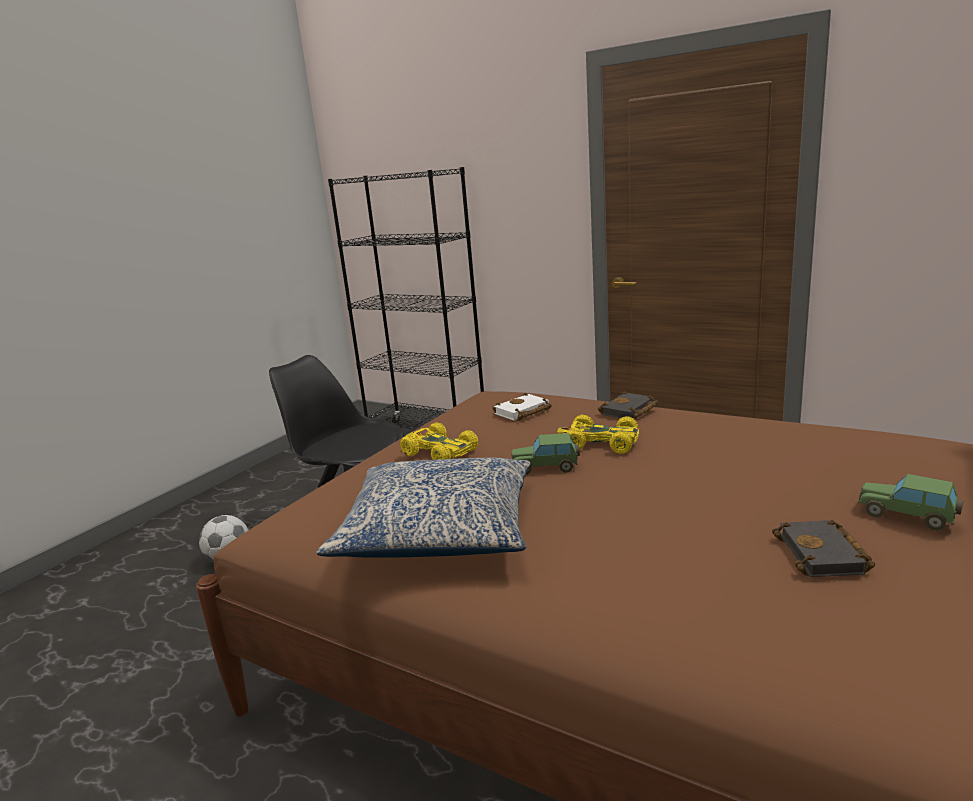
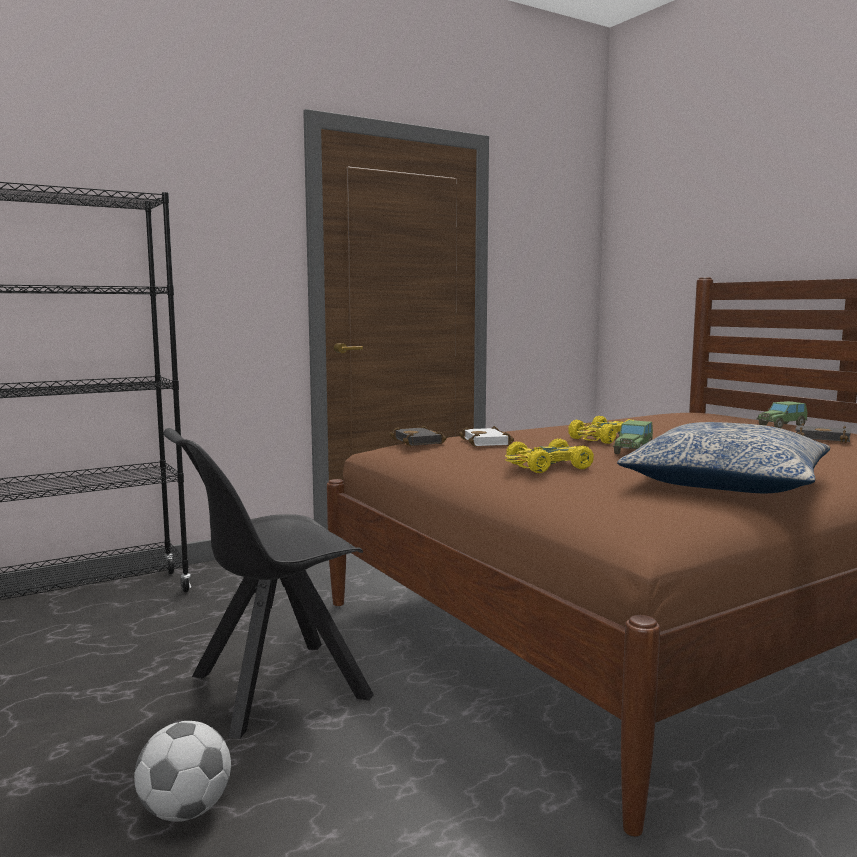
camera: 65 degrees left, 10 degrees down
(629, 411) = (543, 428): black book -> black book (420, 441)

